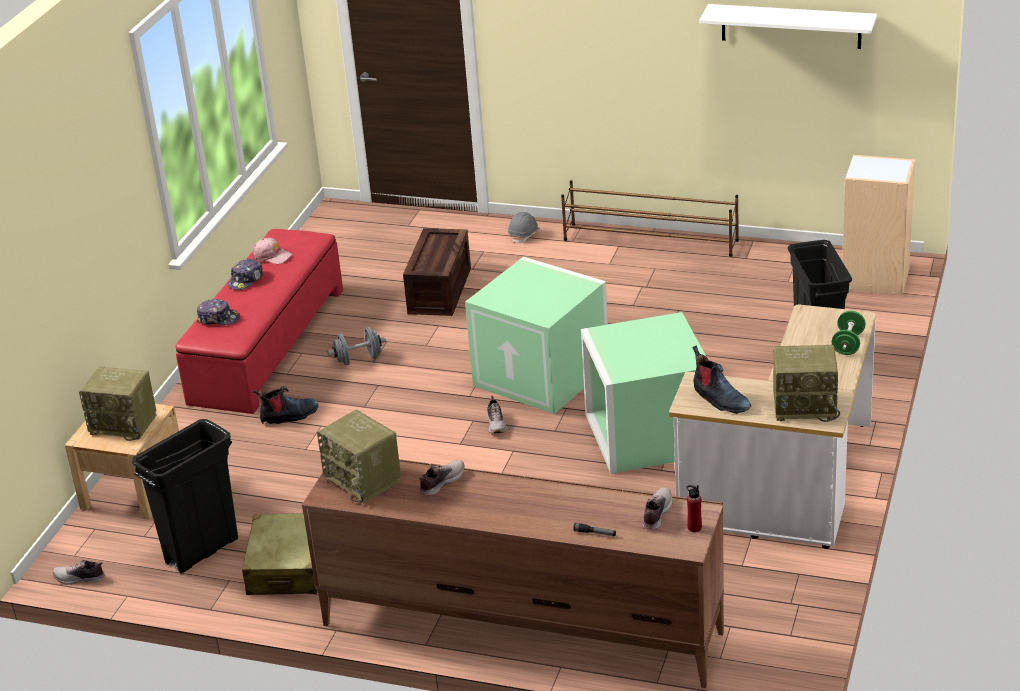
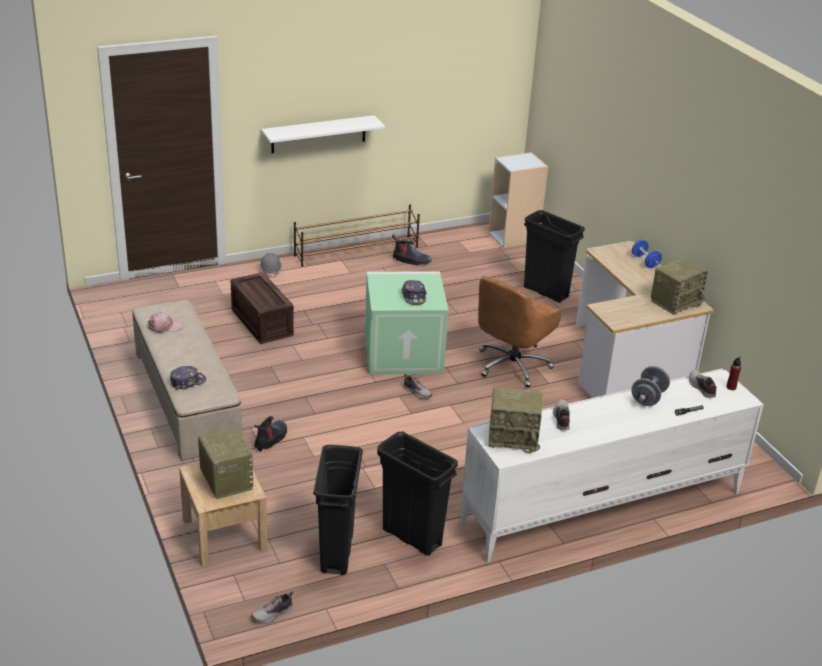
camera: 45 degrees left, 0 degrees up
(125, 424) = (225, 479): radio -> radio turned 90 degrees counterclockwise
(246, 280) = (169, 349): cap -> cap (414, 297)
(267, 344) = (185, 398): red bench -> beige bench
(287, 567) = (411, 537): beige suitcase -> black trash can
(358, 359) = (268, 385): grey dumbbell -> grey dumbbell (648, 398)
(519, 629) = (602, 508): brown cabinet -> white cabinet
(646, 434) = (512, 365): green storage box -> brown office chair
(719, 399) = (629, 314): boot -> boot (411, 261)
(791, 26) = (447, 77): white shelf -> white shelf (318, 134)
(848, 344) = (645, 262): green dumbbell -> blue dumbbell

